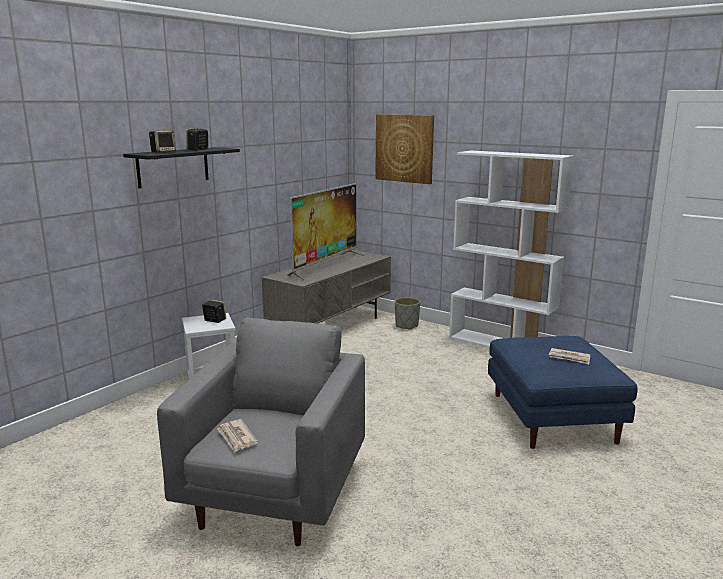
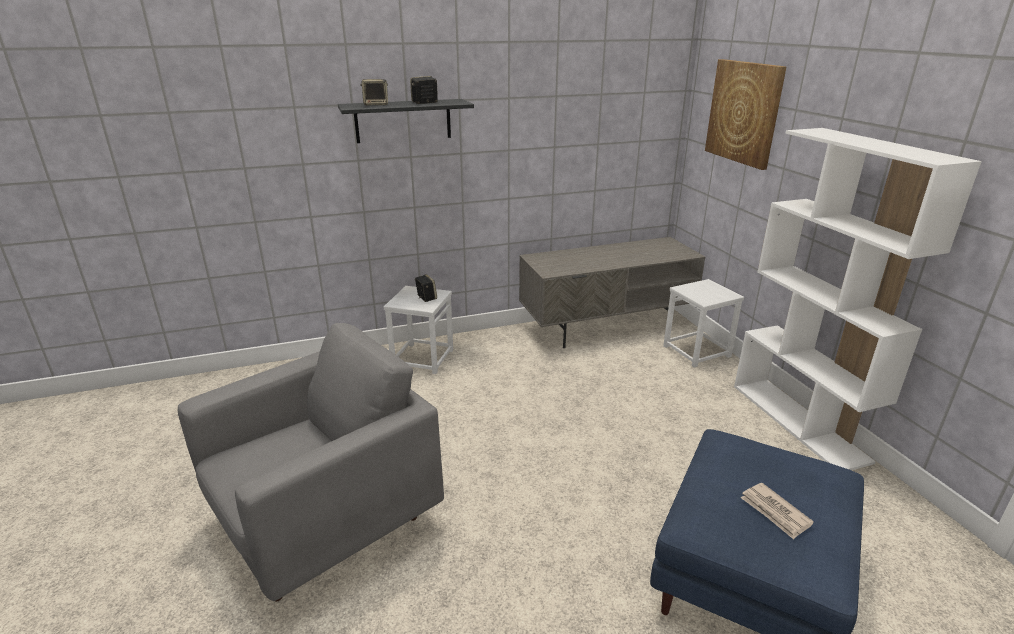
camera: 35 degrees right, 10 degrees up
(237, 437) = (249, 460): newspaper -> none
(326, 265) = (607, 254): television -> none
(407, 326) = (697, 351): grey planter -> white stool

